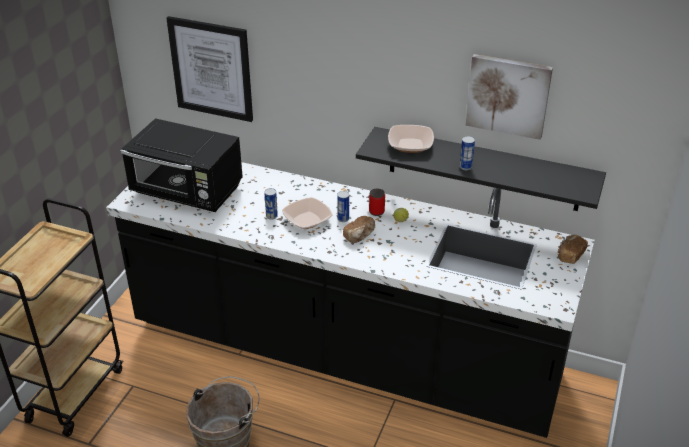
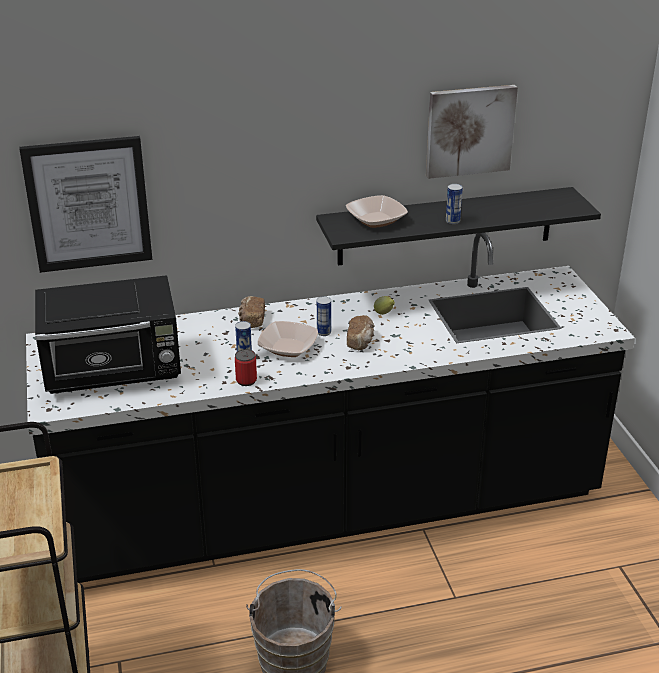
camera: 35 degrees left, 5 degrees down
(376, 211) = (349, 313): can -> can (246, 380)
(570, 255) = (566, 285): bread -> bread (251, 320)

